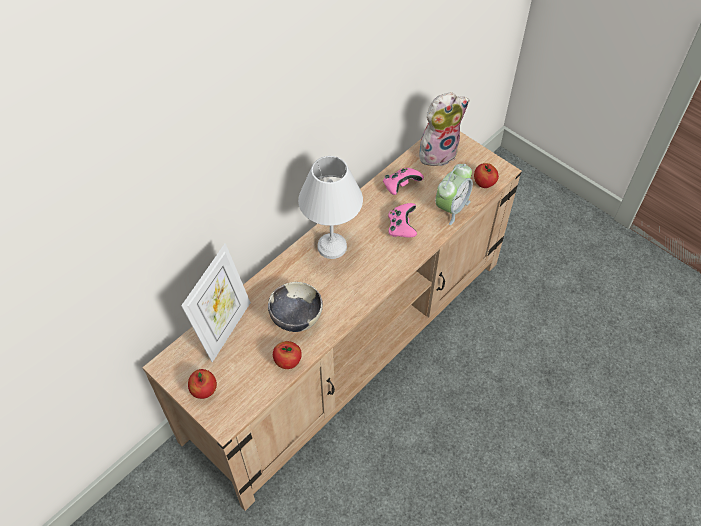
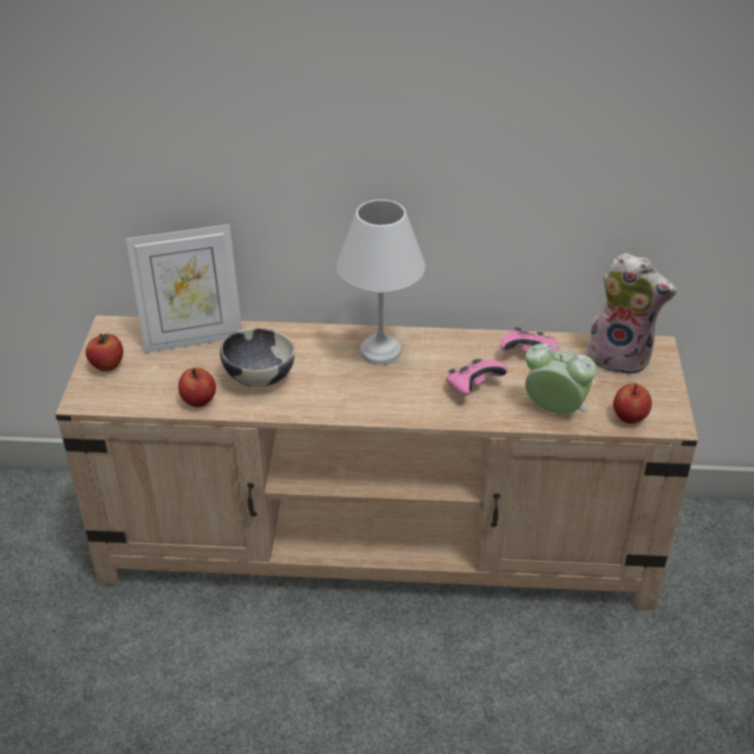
camera: 50 degrees right, 15 degrees down
(451, 208) = (554, 410): alarm clock -> alarm clock turned 150 degrees counterclockwise

